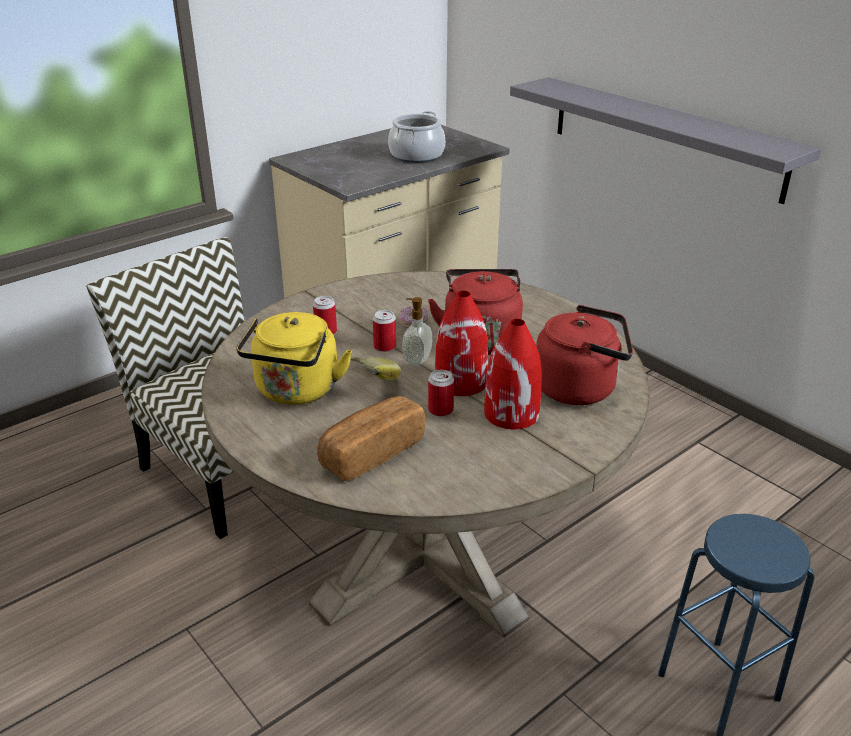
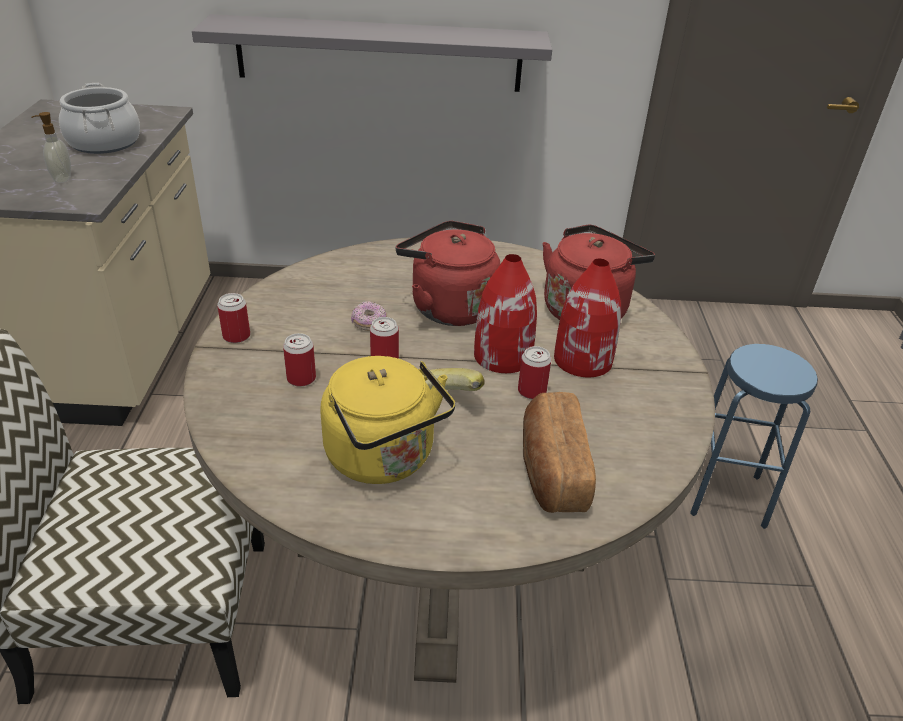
camera: 50 degrees left, 5 degrees up
(331, 295) = (236, 336): none -> can
(416, 361) = (434, 358): soap dispenser -> soap dispenser (61, 179)

